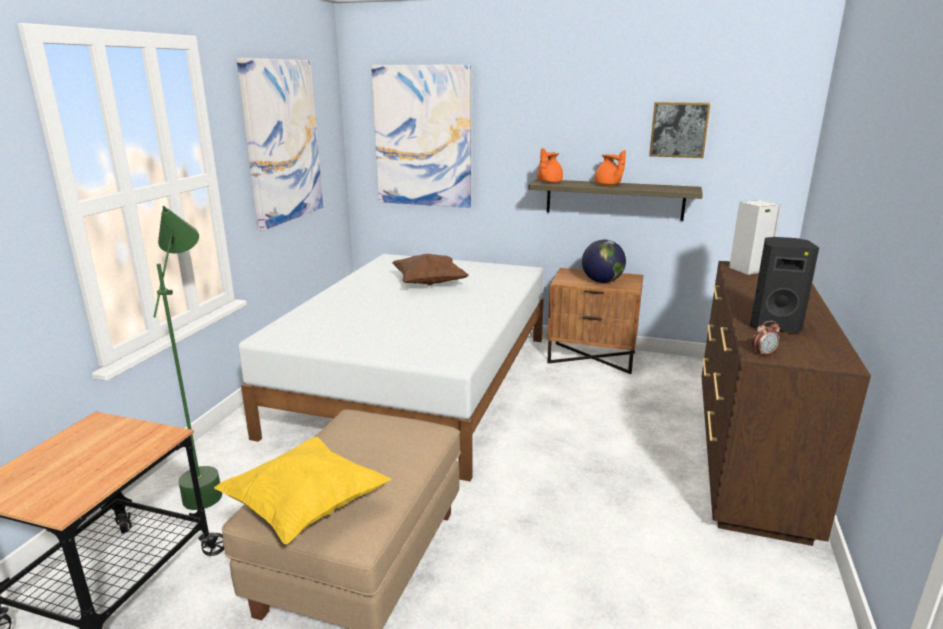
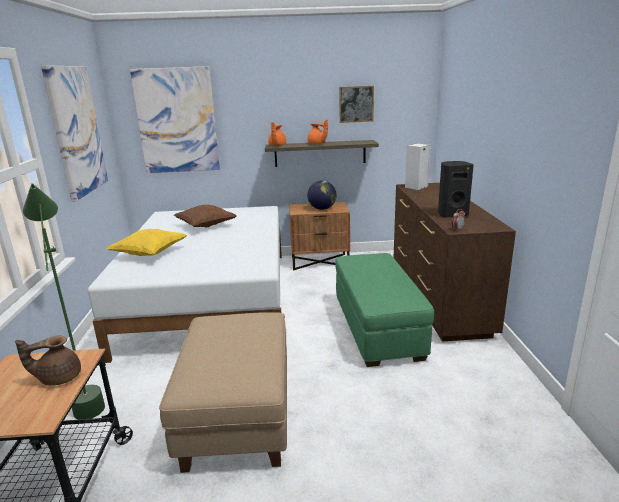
camera: 20 degrees left, 0 degrees up
(119, 456) = (58, 377): none -> brown teapot
(305, 507) = (217, 379): yellow pillow -> yellow pillow (150, 254)
(624, 478) = (377, 327): none -> green ottoman

